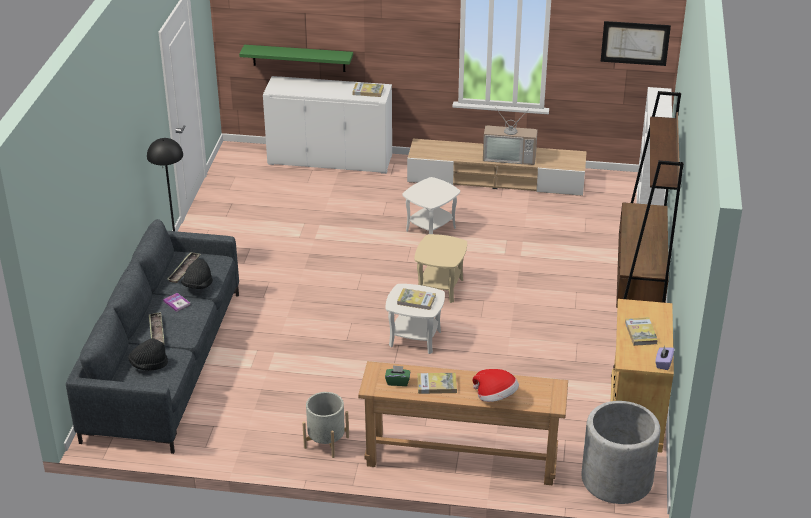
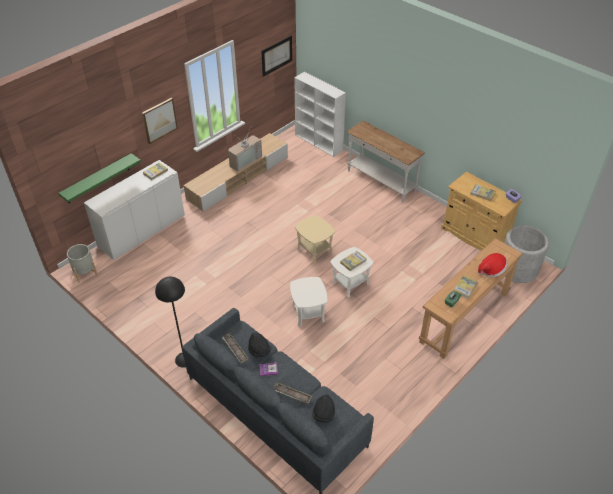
camera: 55 degrees left, 10 degrees up
(326, 442) = (411, 366): grey planter -> grey planter (85, 272)
(405, 31) = (159, 120): none -> picture
(430, 228) = (257, 226): white side table -> white side table (308, 313)
(639, 287) = (381, 182): brown bookcase -> white console table

